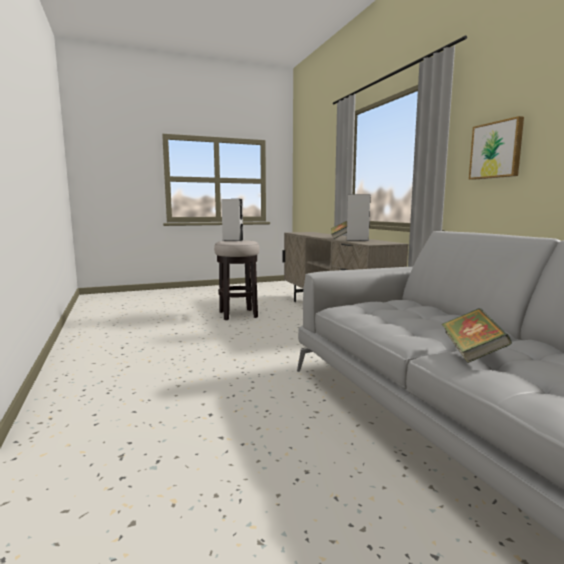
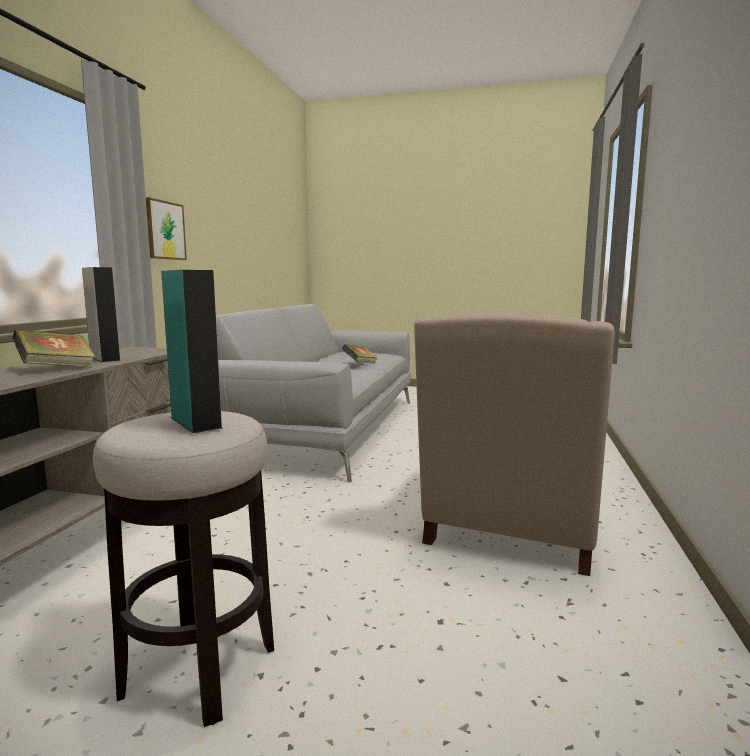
camera: 145 degrees left, 0 degrees up
(153, 370) = (512, 527): none -> beige armchair
(232, 240) = (195, 422): grey speaker -> turquoise speaker

